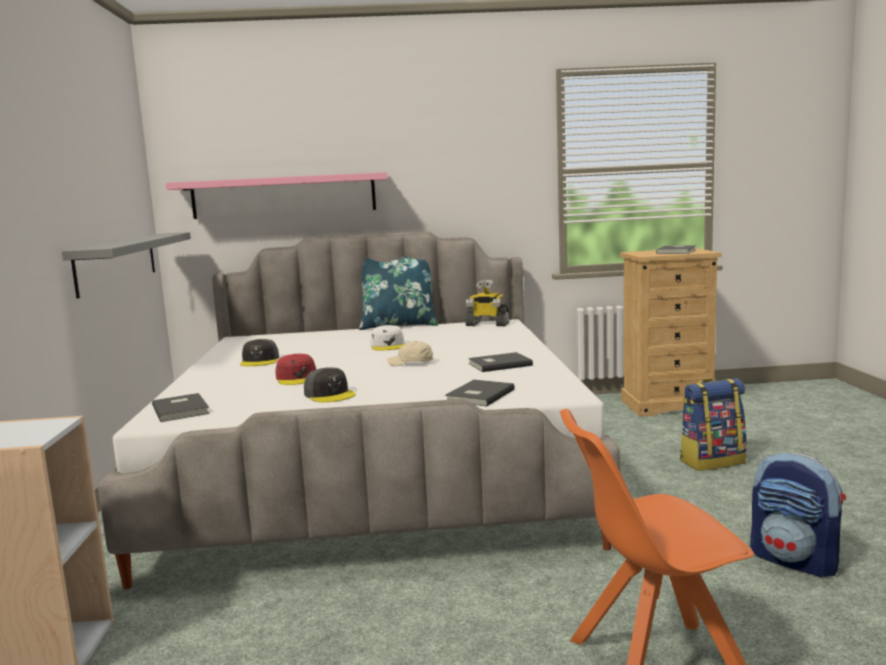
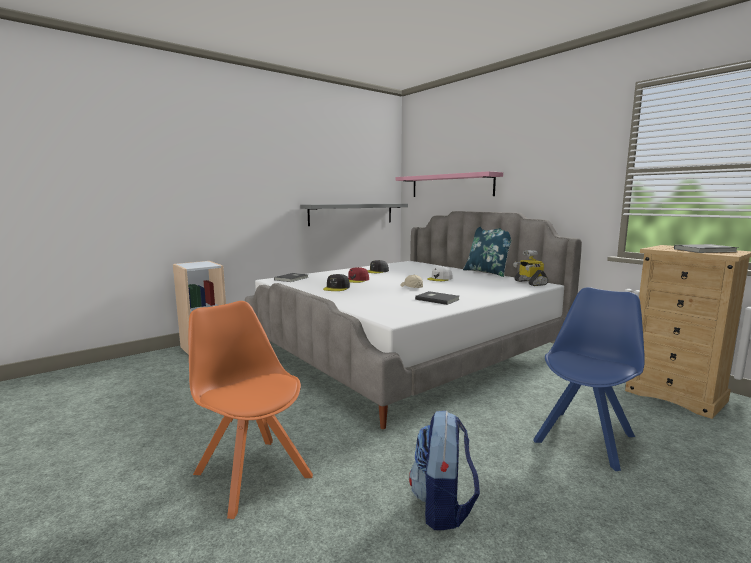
camera: 55 degrees right, 0 degrees up
(478, 395) = (367, 306): grey book -> none
(712, 461) = (585, 437): backpack -> blue chair

